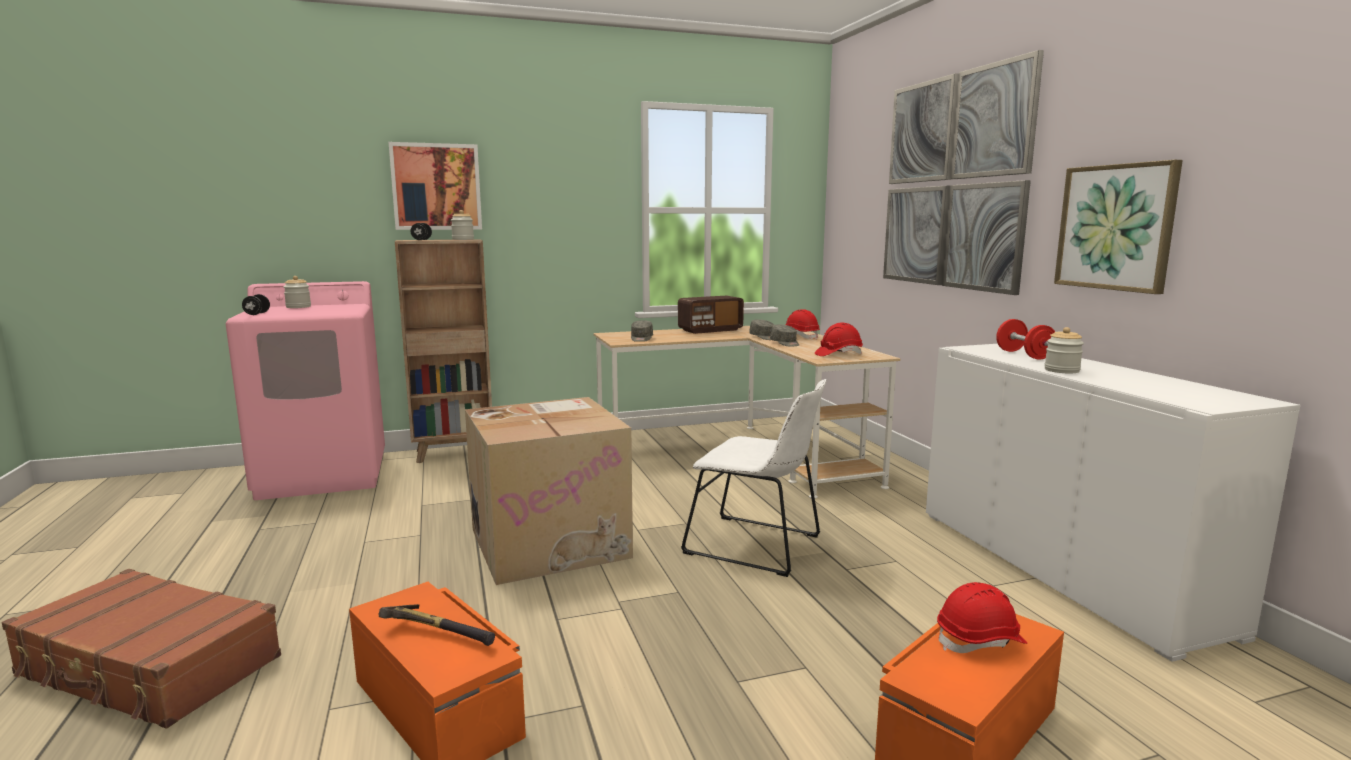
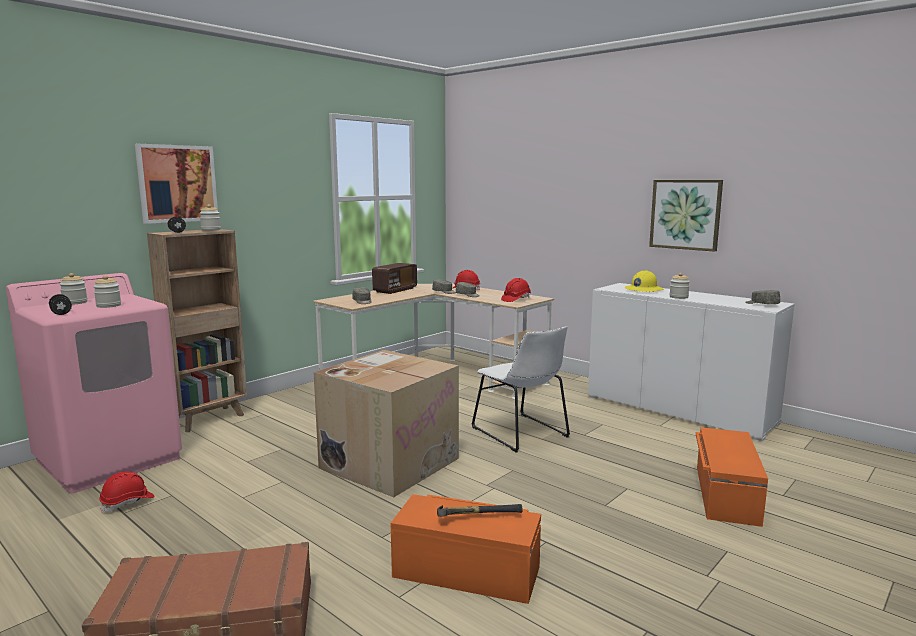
camera: 30 degrees left, 0 degrees up
(311, 311) = (108, 305): none -> jar
(758, 546) = (522, 433): white chair -> white chair turned 60 degrees clockwise
(952, 182) = (565, 182): picture -> none
(980, 641) = (725, 444): red hard hat -> red hard hat (127, 502)
(1024, 355) = (643, 290): red dumbbell -> yellow hard hat
(1211, 398) = (762, 304): none -> grey cap

